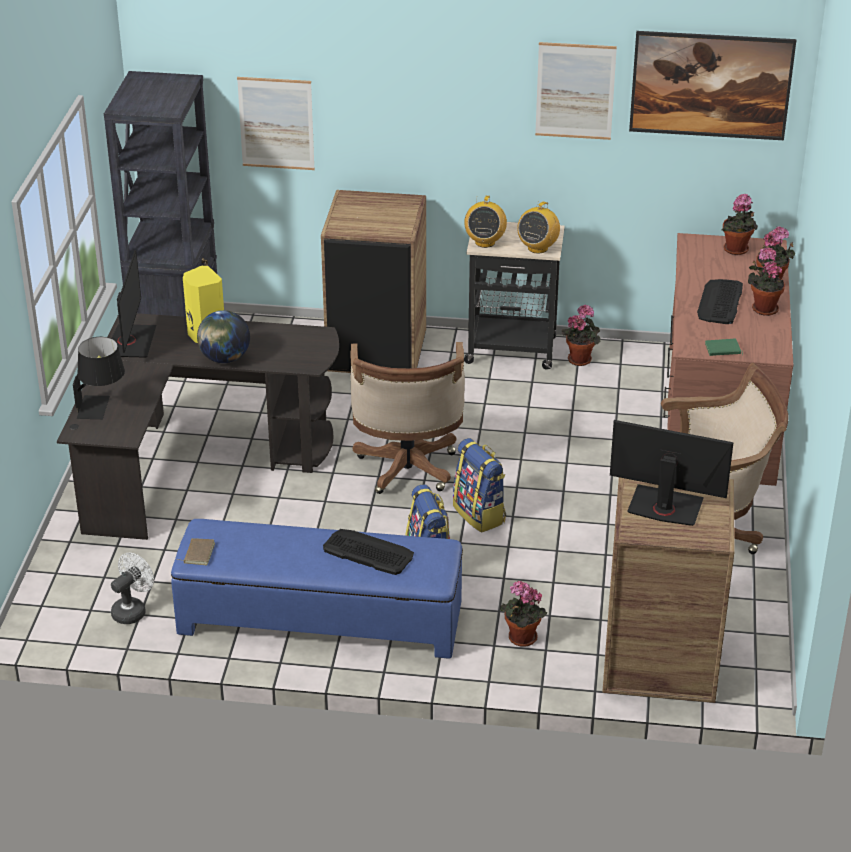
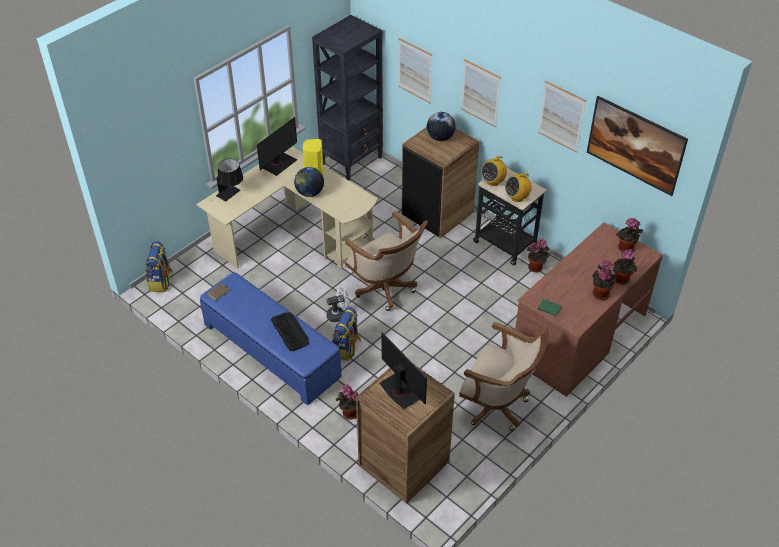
camera: 35 degrees right, 10 degrees up
(132, 610) = (198, 302): white fan -> white fan (338, 314)
(193, 461) = (295, 236): black desk -> beige desk
(367, 210) = (440, 138): none -> globe
(408, 470) = (386, 290): office chair -> office chair turned 75 degrees counterclockwise
(416, 112) = (480, 93): none -> picture
(480, 514) = (397, 333): backpack -> backpack (161, 282)
(720, 302) = (579, 278): keyboard -> none

